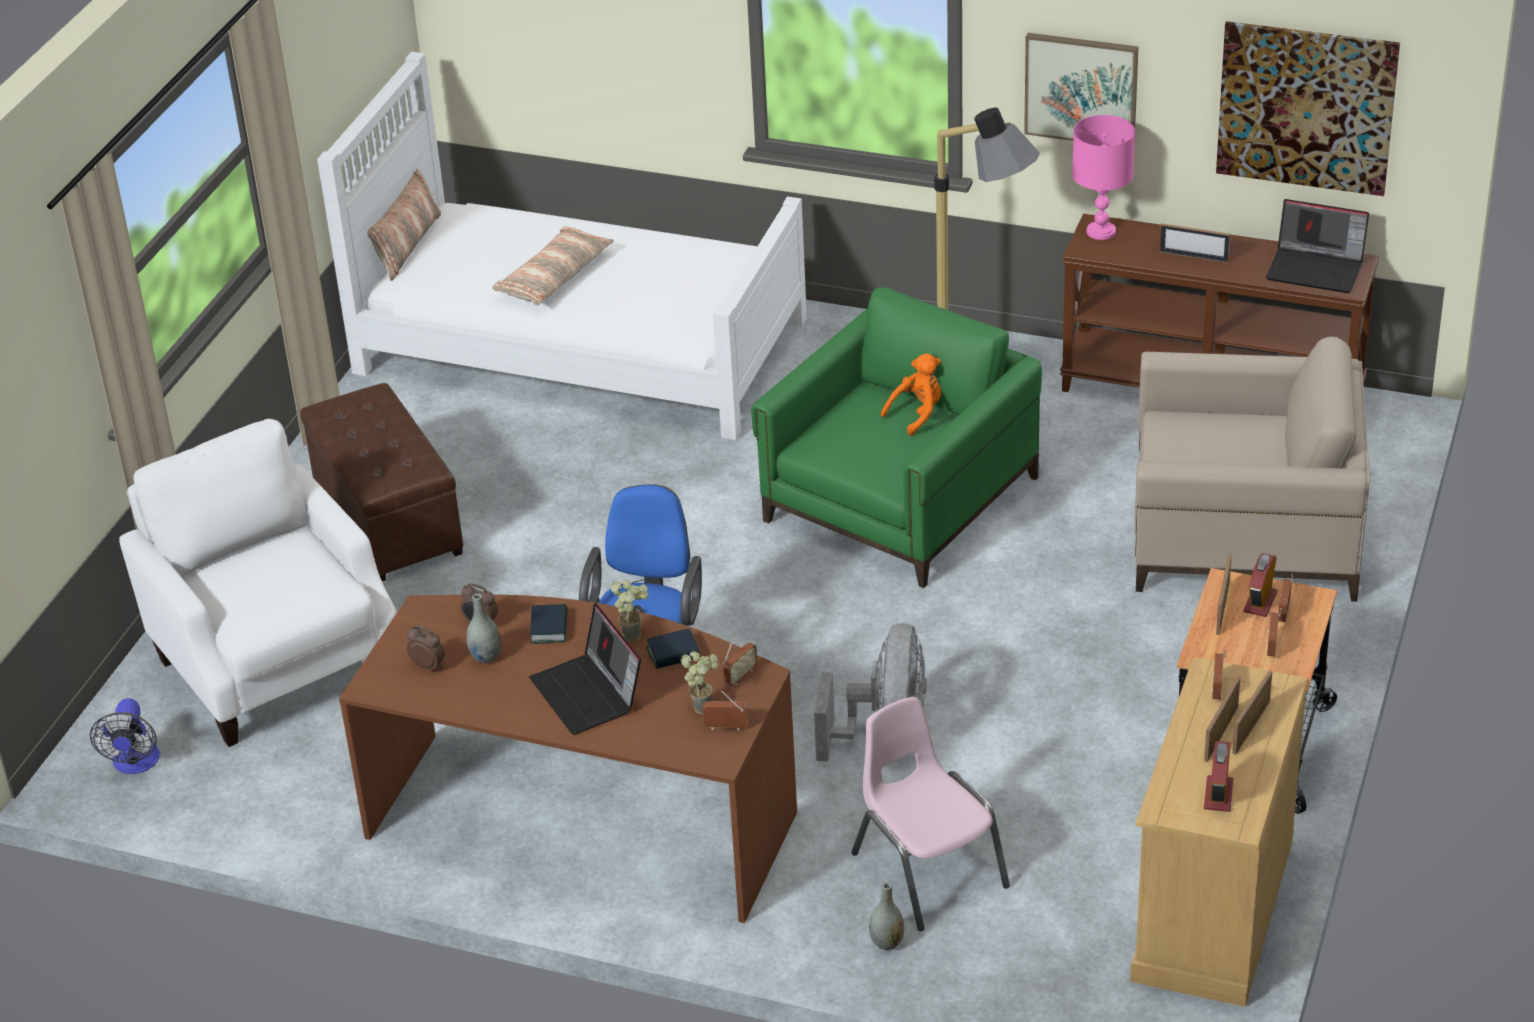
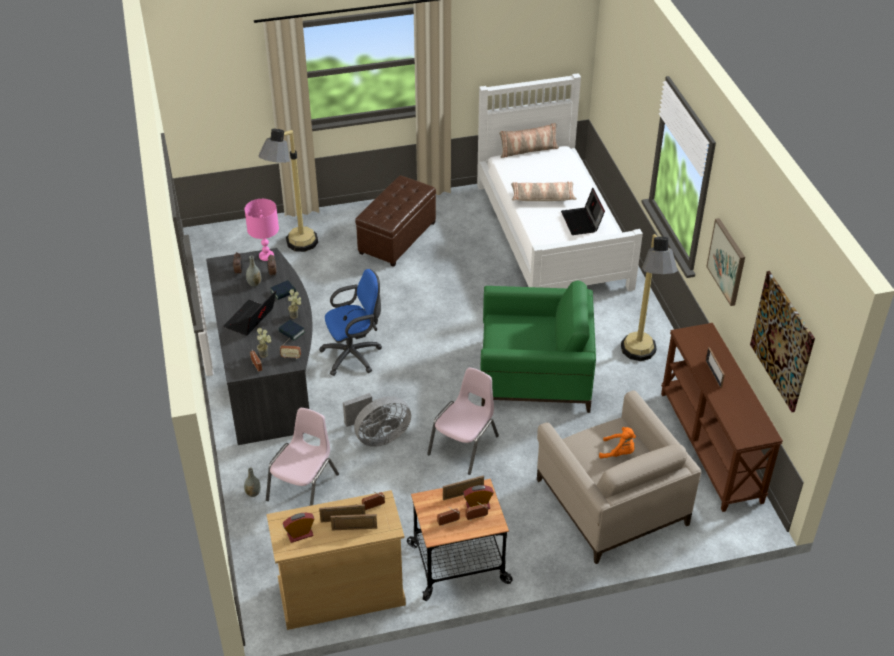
camera: 55 degrees right, 5 degrees up
(135, 764) = (217, 245): fan -> none
(275, 661) = (295, 250): white armchair -> floor lamp
(586, 817) = (267, 372): brown desk -> grey desk
(917, 414) = (546, 342): orange plush toy -> orange plush toy (618, 452)
(993, 640) = (464, 445): none -> pink chair
(1100, 232) = (702, 334): pink table lamp -> pink table lamp (266, 256)
(1317, 269) = (747, 421): laptop -> laptop (582, 222)

